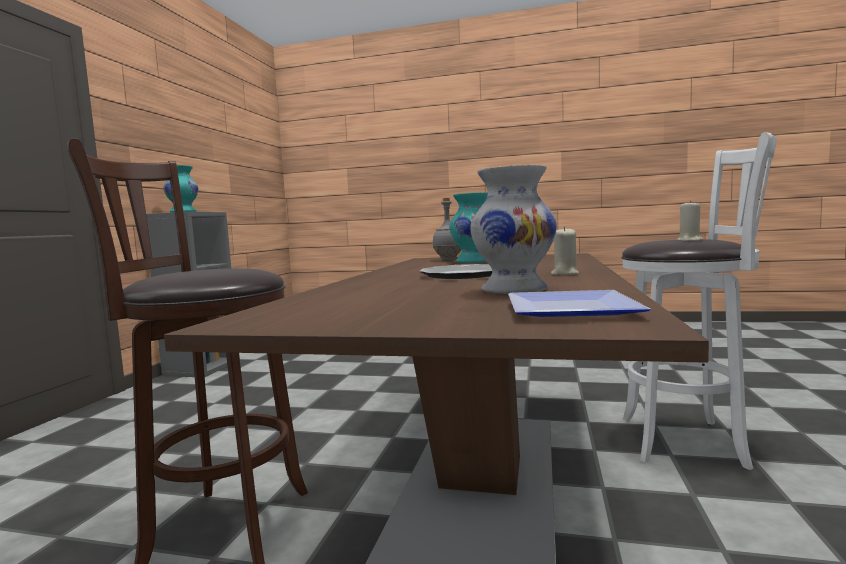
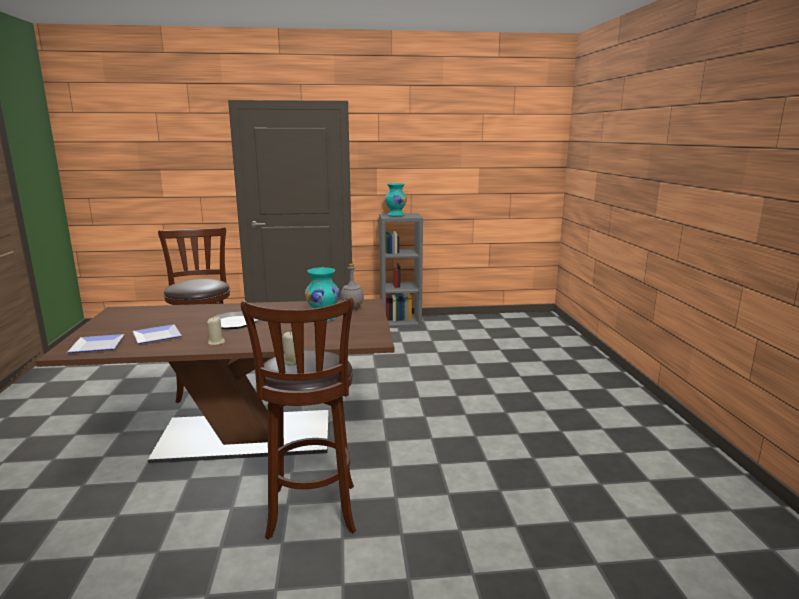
camera: 70 degrees right, 10 degrees up
(513, 291) = (155, 336): white vase -> plate
(688, 441) = (312, 514): white stool -> brown stool

